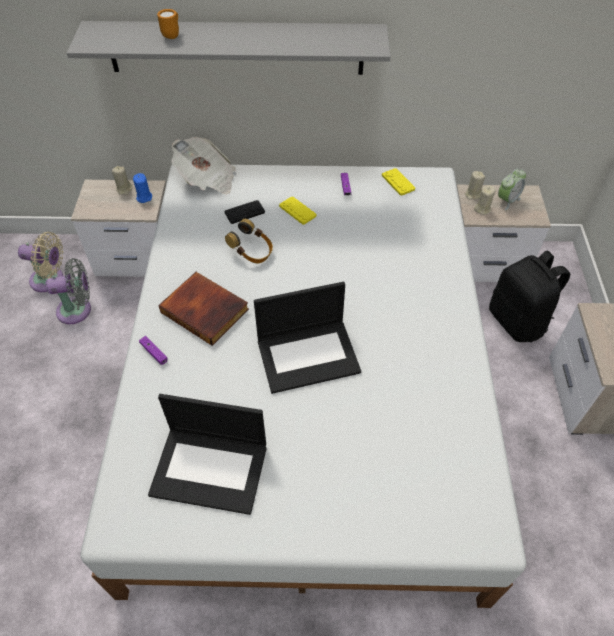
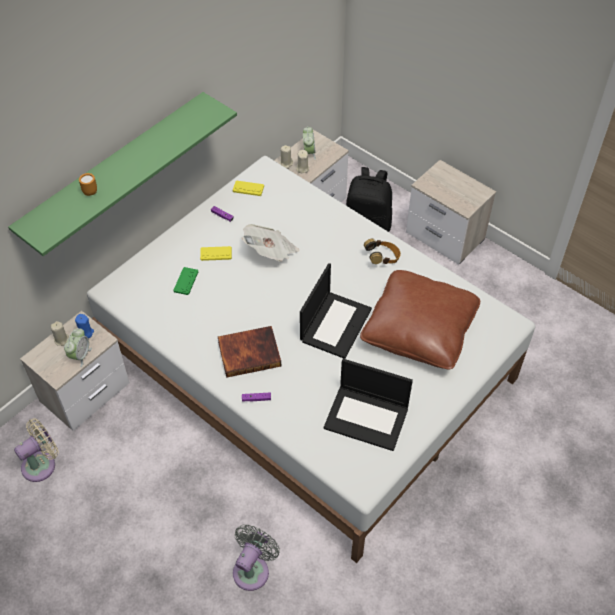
camera: 50 degrees left, 0 degrees up
(78, 310) = (95, 461): grey fan -> grey fan (253, 569)
(118, 209) = (80, 355): none -> alarm clock
(207, 179) = (129, 281): newspaper -> newspaper (271, 252)
(211, 469) = (367, 417): laptop -> laptop turned 60 degrees clockwise
(236, 48) = (115, 171): grey shelf -> green shelf
(244, 212) = (186, 281): black game controller -> green game controller
(252, 252) = (226, 300): headphones -> headphones (382, 259)
(379, 439) = (419, 330): none -> brown pillow

